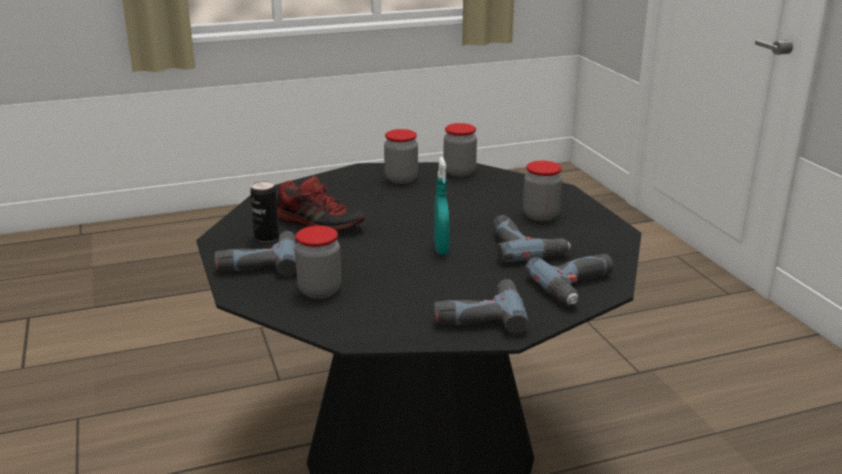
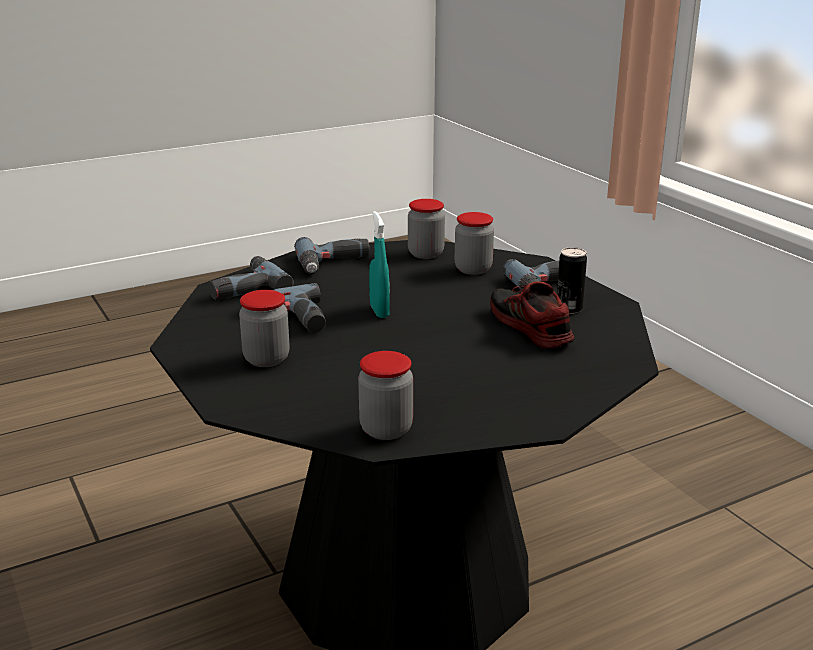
camera: 170 degrees right, 0 degrees up
(319, 223) = (529, 328): shoe -> shoe turned 45 degrees clockwise
(401, 179) = (471, 406): jar -> jar (425, 254)

